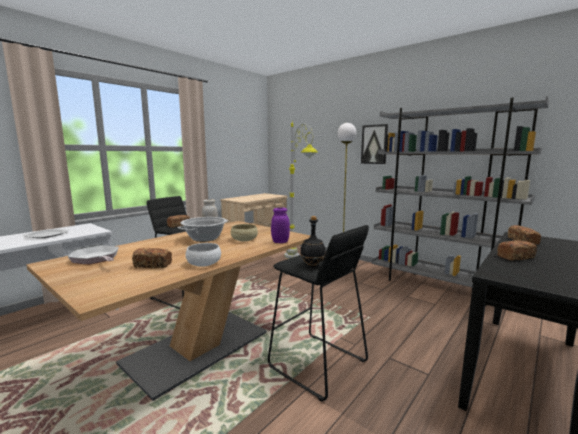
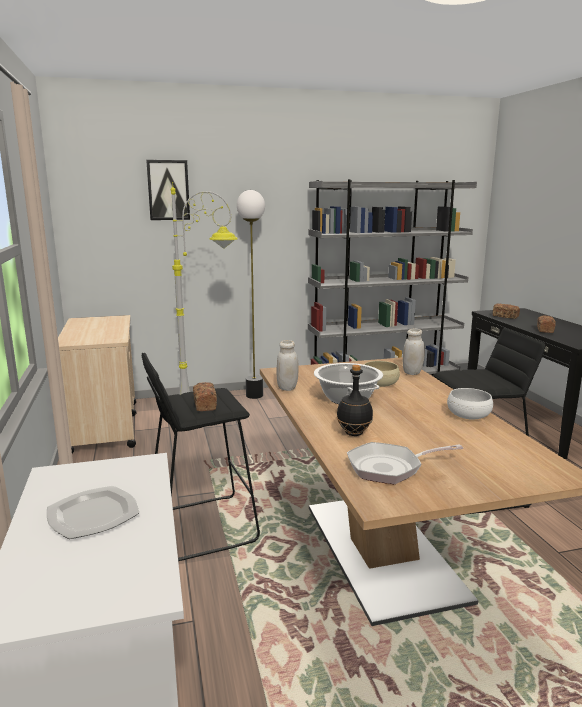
camera: 55 degrees left, 5 degrees up
(153, 265) = (454, 438): bread -> none
(280, 242) = (412, 372): purple jar -> white jar
(312, 265) = (494, 382): black bottle -> black bottle (354, 433)
(374, 144) = (279, 221): picture -> picture (168, 190)

